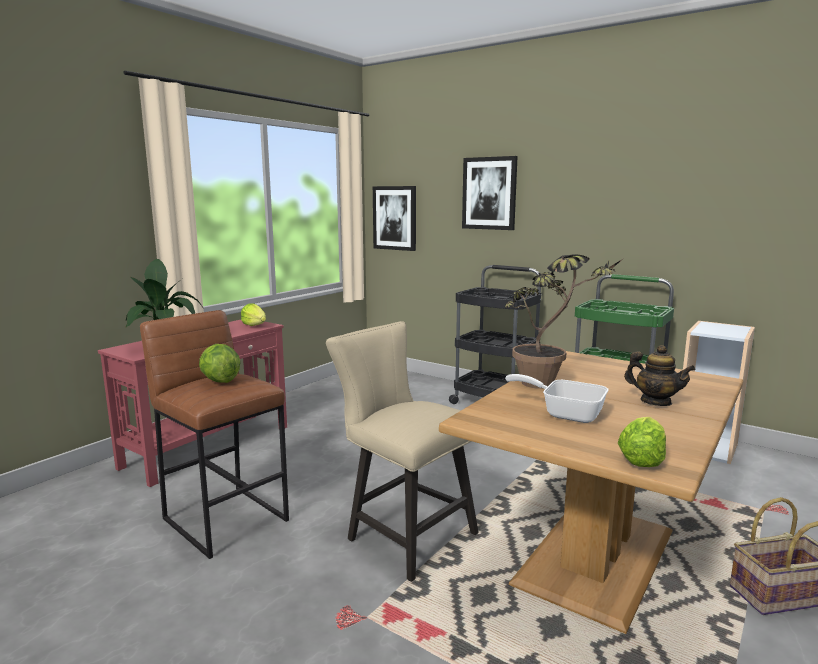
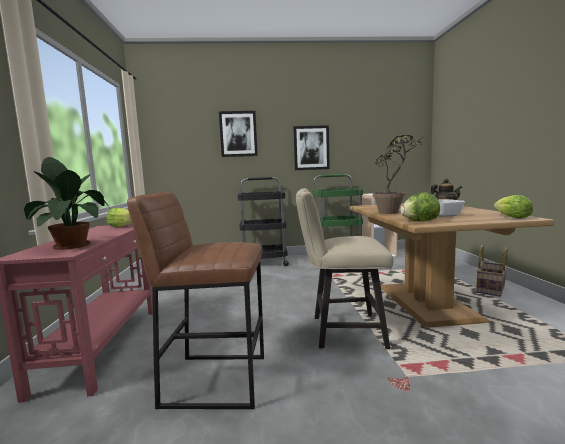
camera: 40 degrees left, 5 degrees down
(219, 381) = (216, 245): lettuce -> lettuce (419, 221)
(395, 218) = (164, 153): picture -> picture (311, 148)

